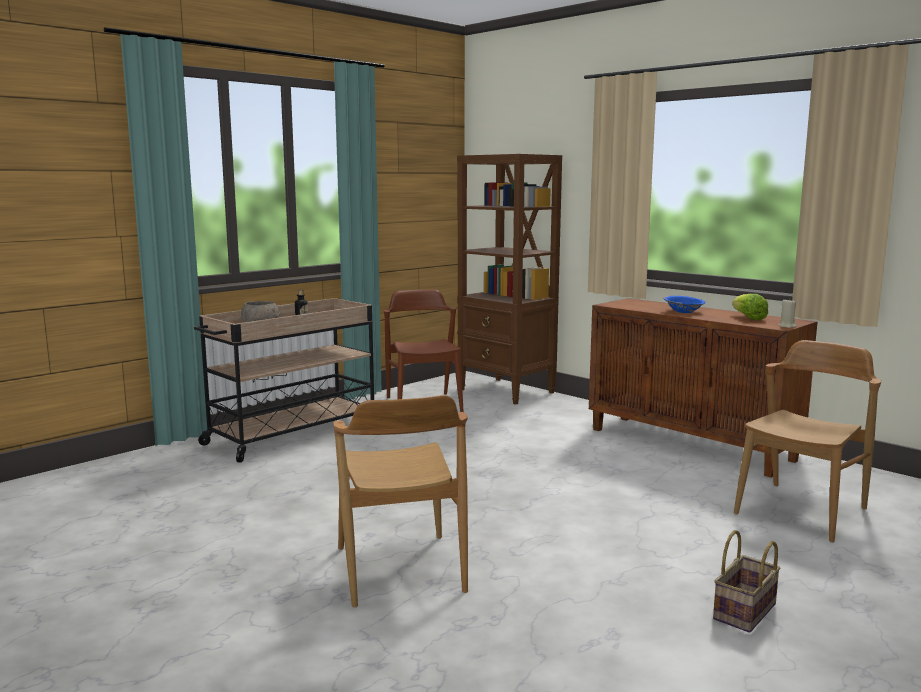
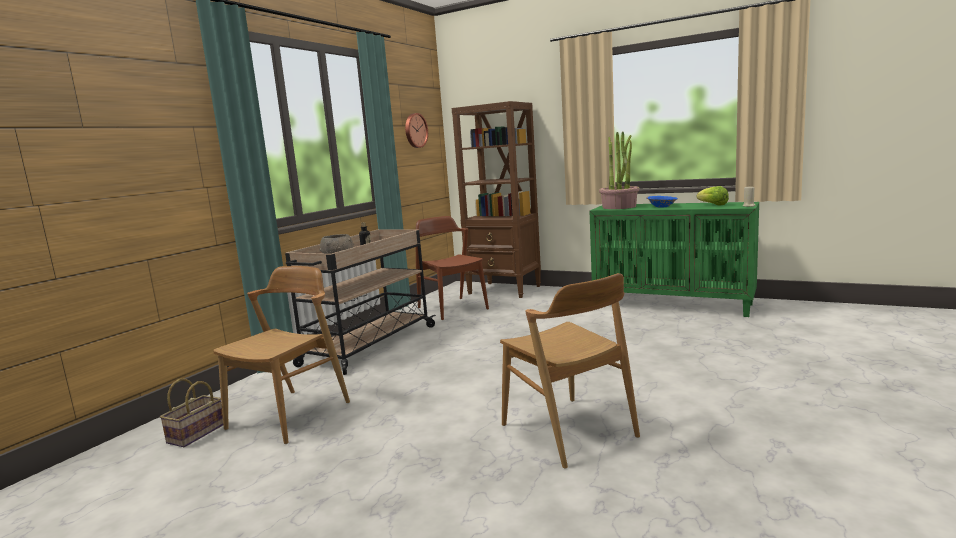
camera: 15 degrees left, 0 degrees up
(417, 179) = (415, 130): none -> wall clock
(635, 304) = (619, 207): none -> potted plant
(691, 444) = (673, 305): brown cabinet -> green cabinet
(745, 613) = (843, 408): basket -> basket (196, 434)
(801, 511) = (794, 334): brown chair -> brown chair (290, 415)

